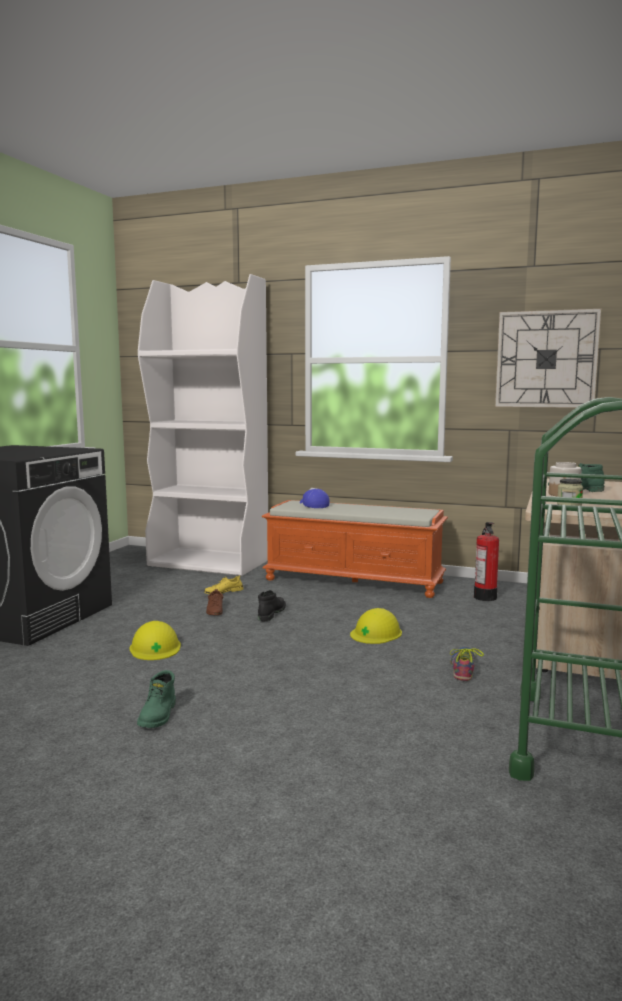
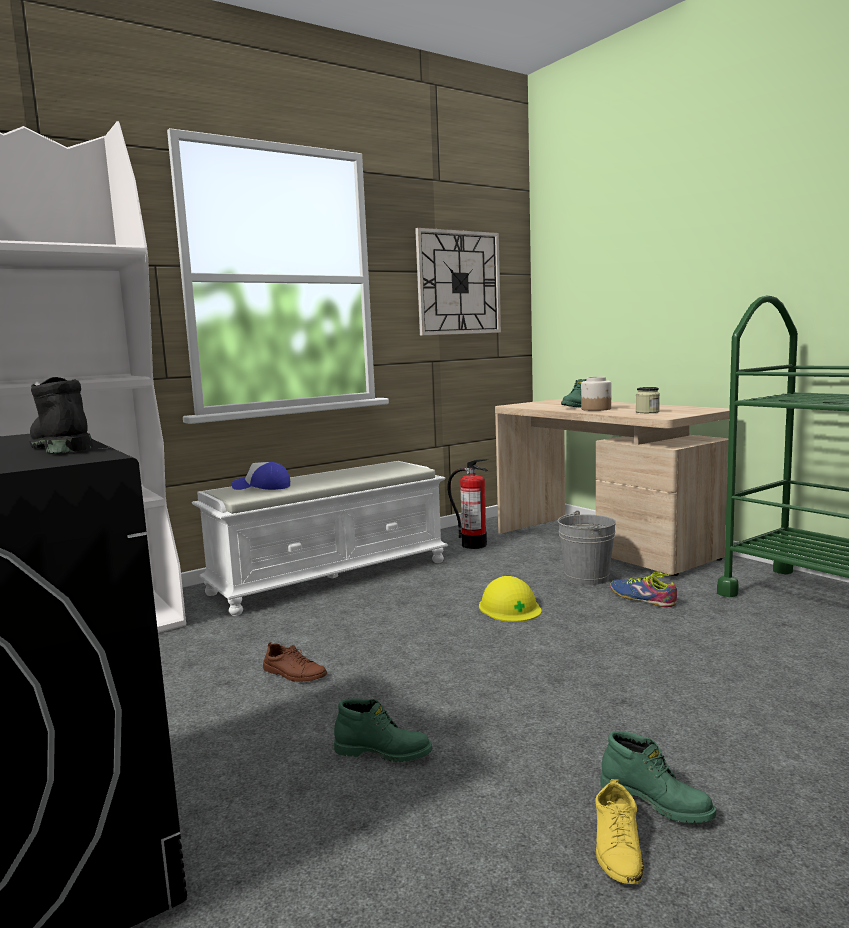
camera: 55 degrees left, 0 degrees up
(155, 647) = (384, 752): yellow hard hat -> green boot
(223, 592) = (228, 651): yellow shoe -> yellow shoe (618, 846)
(271, 613) = (367, 642): black boot -> black boot (59, 446)
(355, 580) = (331, 576): orange bench -> white bench
(477, 643) = (586, 577): none -> grey bucket

